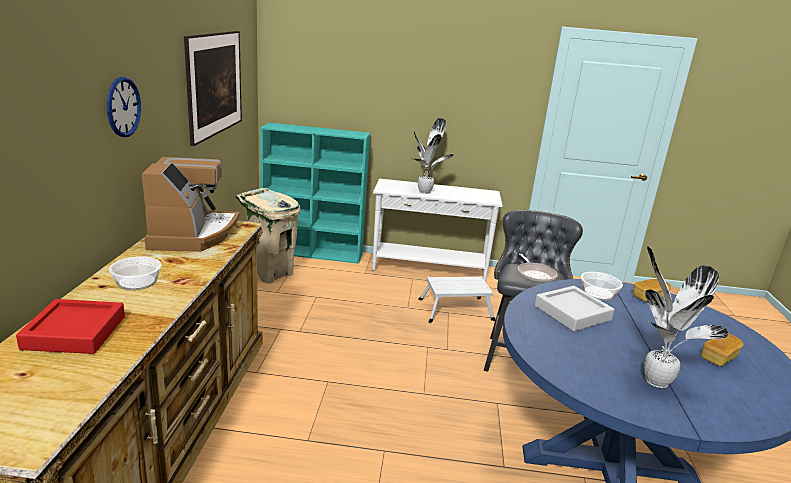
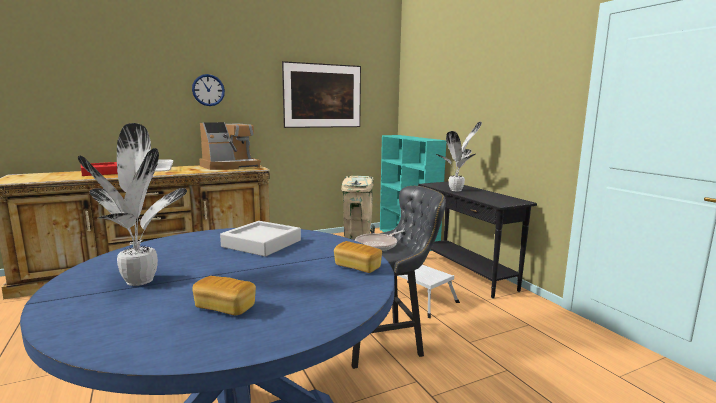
camera: 60 degrees right, 10 degrees down
(430, 269) = (466, 273): white console table -> black console table
(598, 293) = (327, 248): bowl -> none

